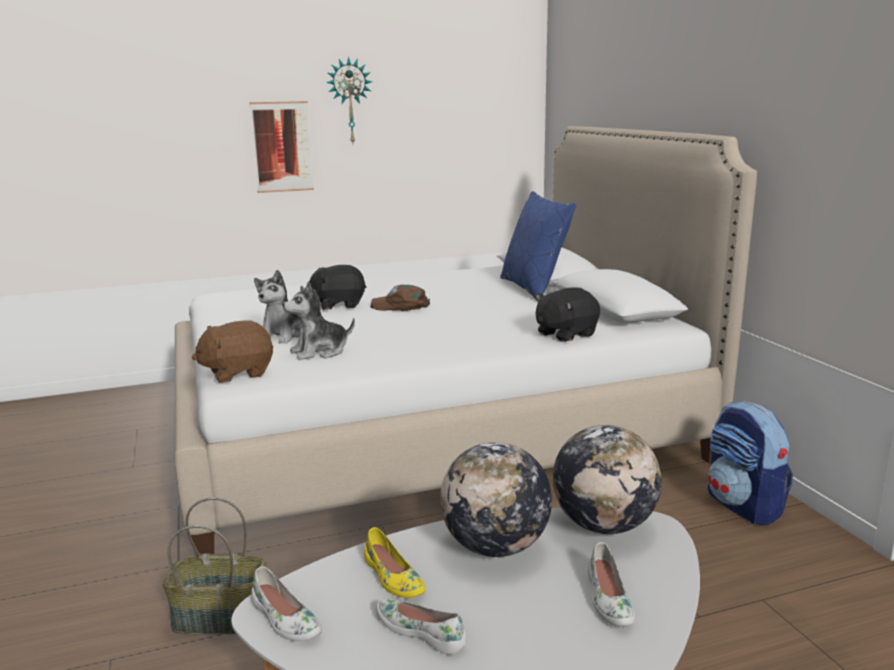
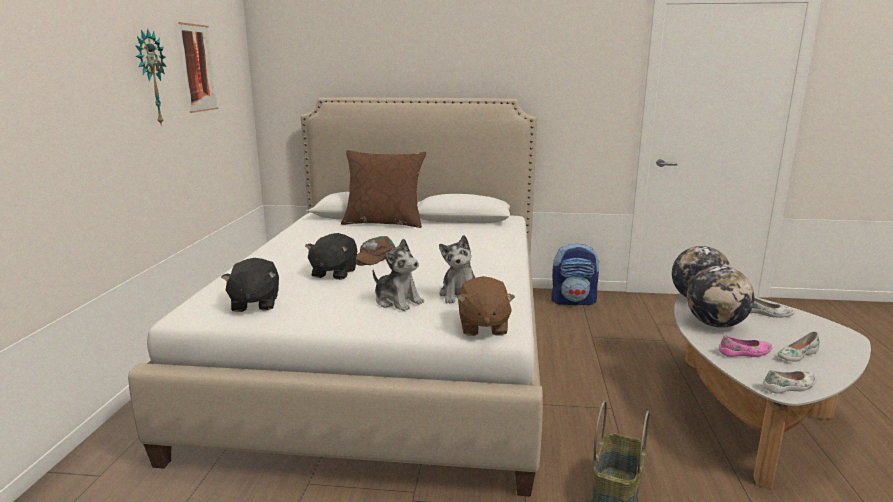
camera: 65 degrees left, 0 degrees up
(282, 147) = (107, 133): picture -> picture (198, 68)
(392, 577) = (745, 353): yellow shoe -> pink shoe
(534, 288) = (384, 223): blue pillow -> brown pillow
(565, 334) = (499, 235): black plush toy -> black plush toy (254, 304)

